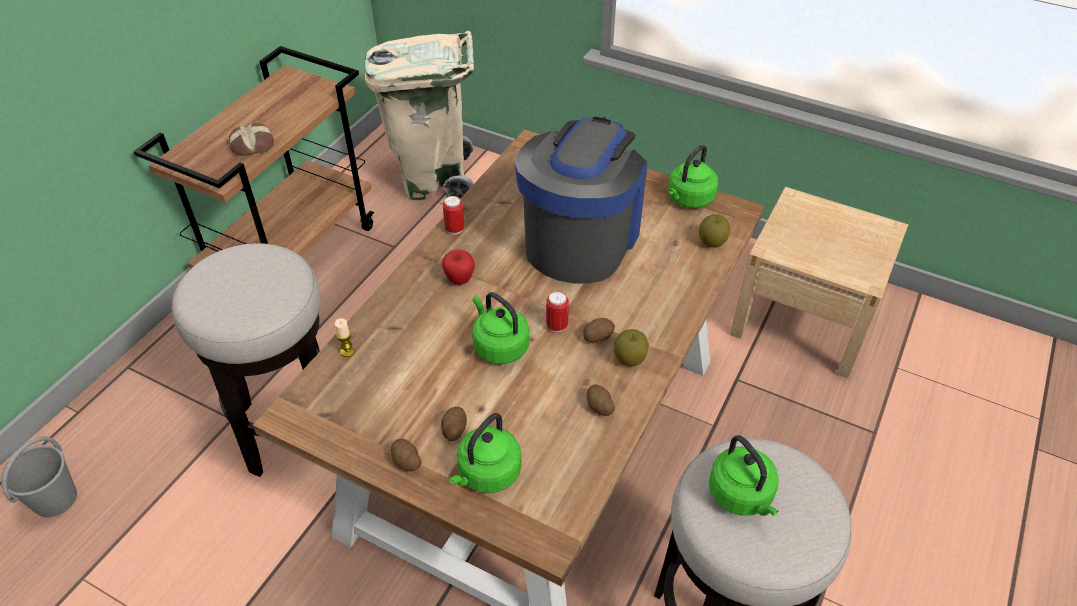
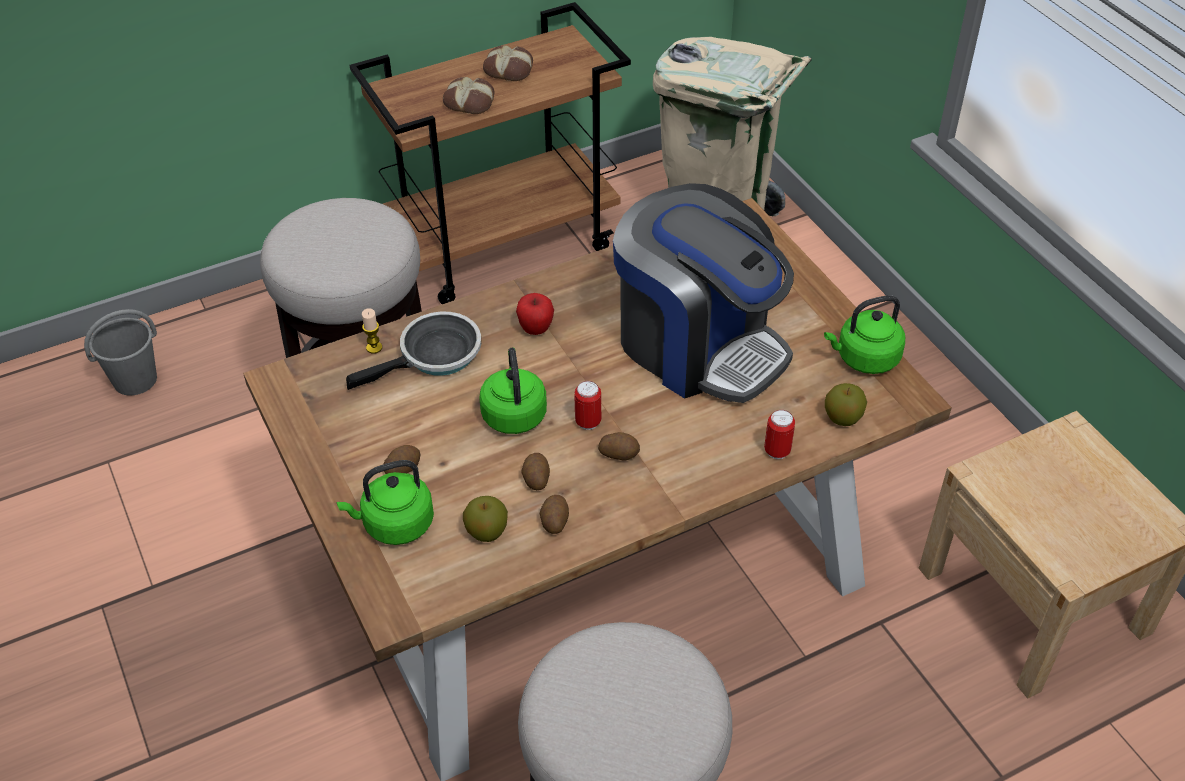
camera: 35 degrees right, 0 degrees up
(263, 111) = (509, 69): none -> bread
(401, 334) = (435, 356): none -> frying pan
(406, 461) = (337, 474): potato -> potato (536, 479)
(454, 229) = (578, 275): can -> can (777, 451)
(581, 239) = (698, 345): coffee machine -> coffee machine turned 75 degrees clockwise
(629, 359) = (629, 492): apple -> apple (486, 532)
(742, 496) = (607, 682): green kettle -> none

